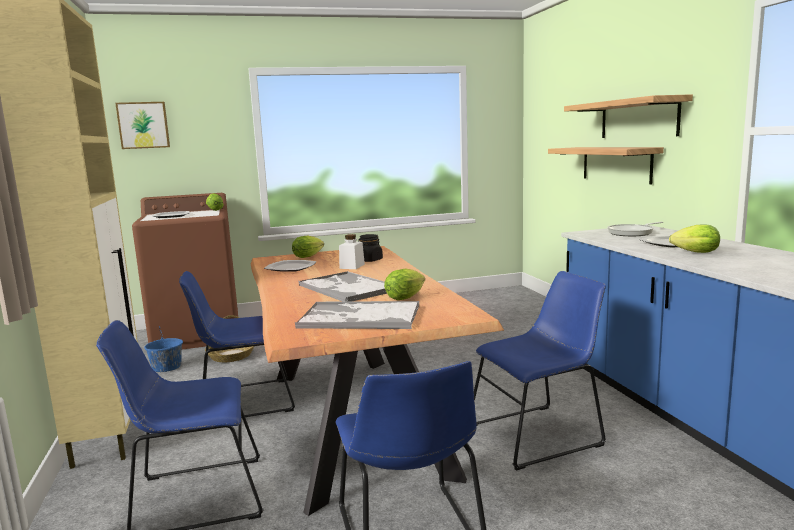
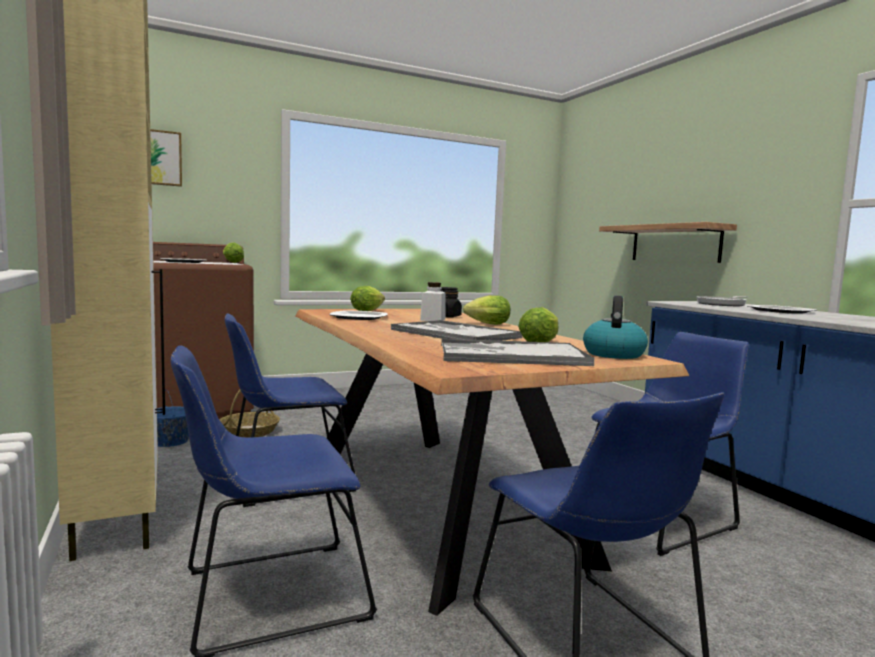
camera: 10 degrees left, 5 degrees down
(451, 310) = (613, 354): none -> kettle
(638, 118) = (705, 196): shelf -> none
(693, 252) = (820, 317): lettuce -> lettuce (485, 324)

